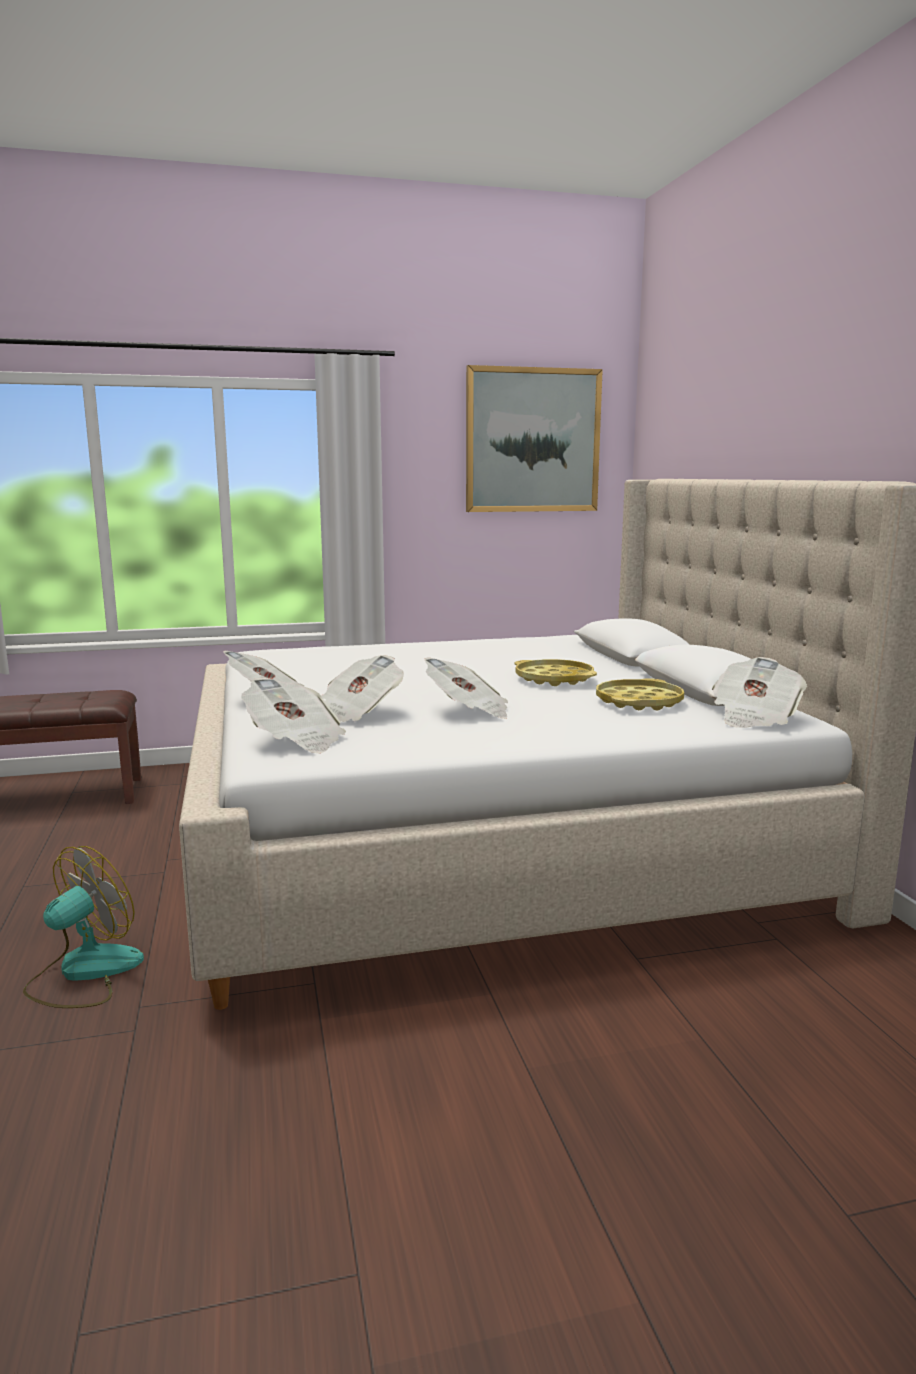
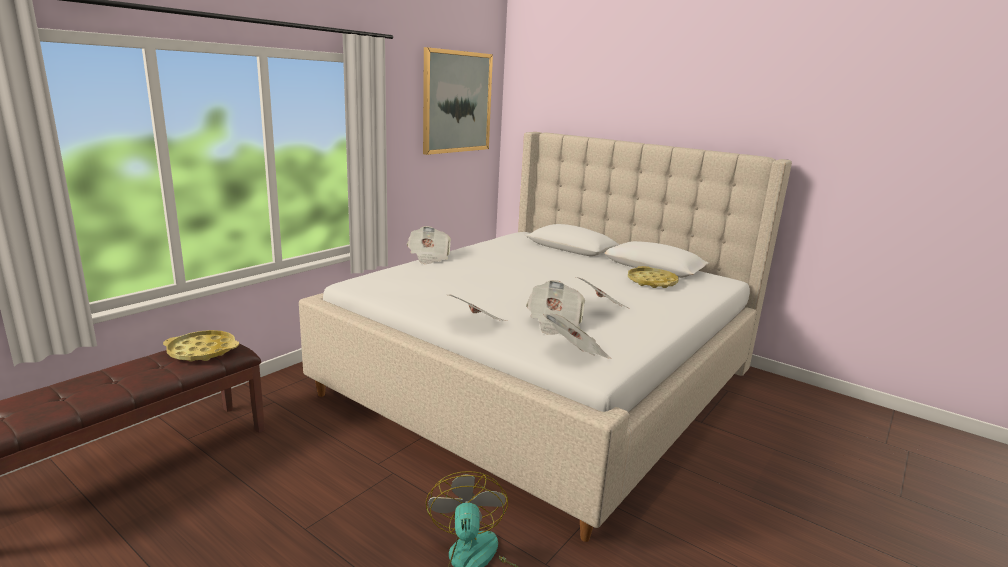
camera: 40 degrees left, 5 degrees up
(554, 679) = (582, 273): yellow tray -> yellow tray (202, 351)
(754, 717) = (711, 282): newspaper -> newspaper (429, 257)

